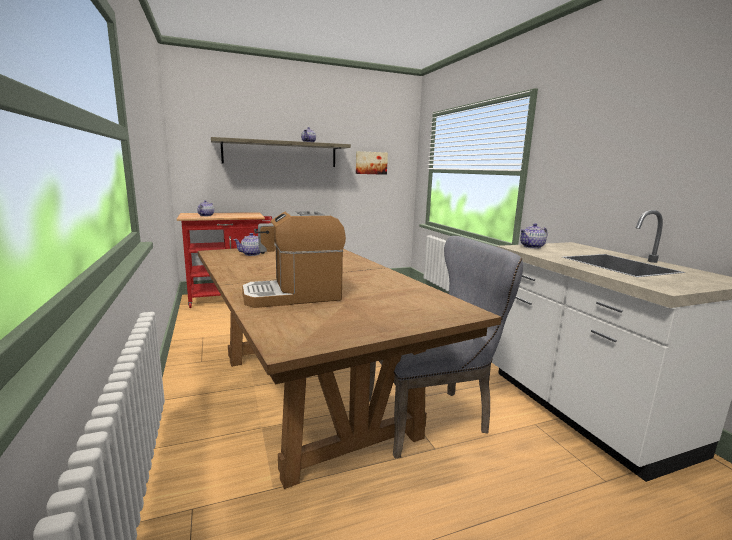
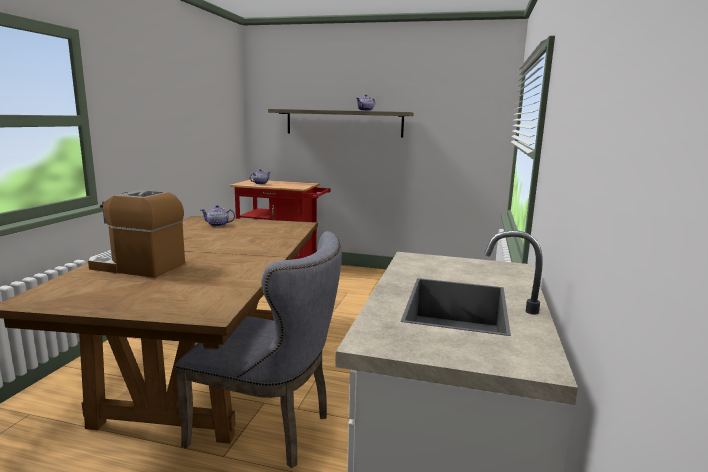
camera: 35 degrees right, 0 degrees up
(371, 163) = (449, 132): picture -> none
(532, 247) = (436, 260): teapot -> none

